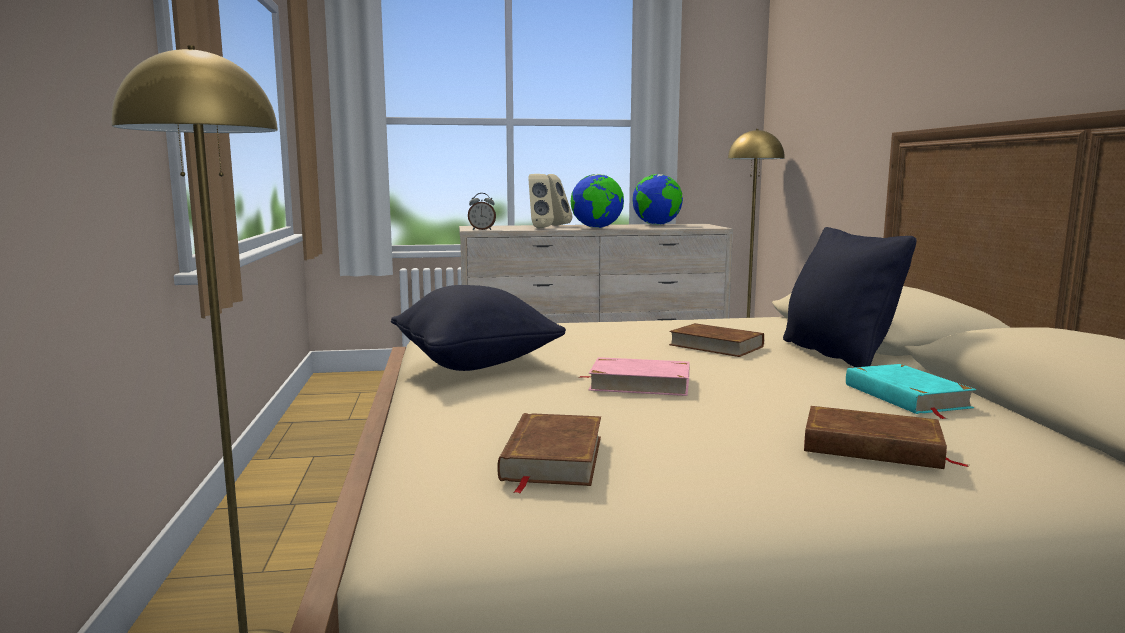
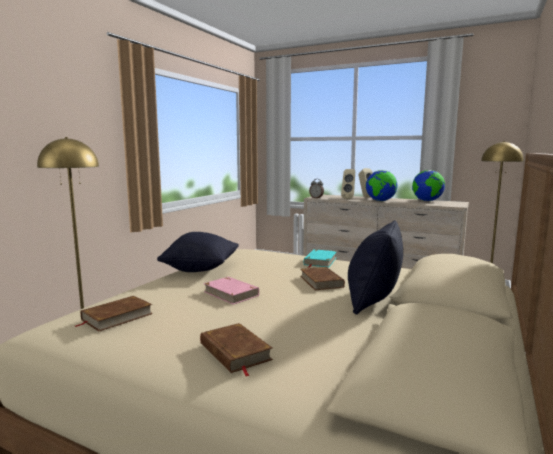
camera: 35 degrees right, 0 degrees up
(906, 396) = (333, 333): turquoise book -> turquoise book (320, 261)

